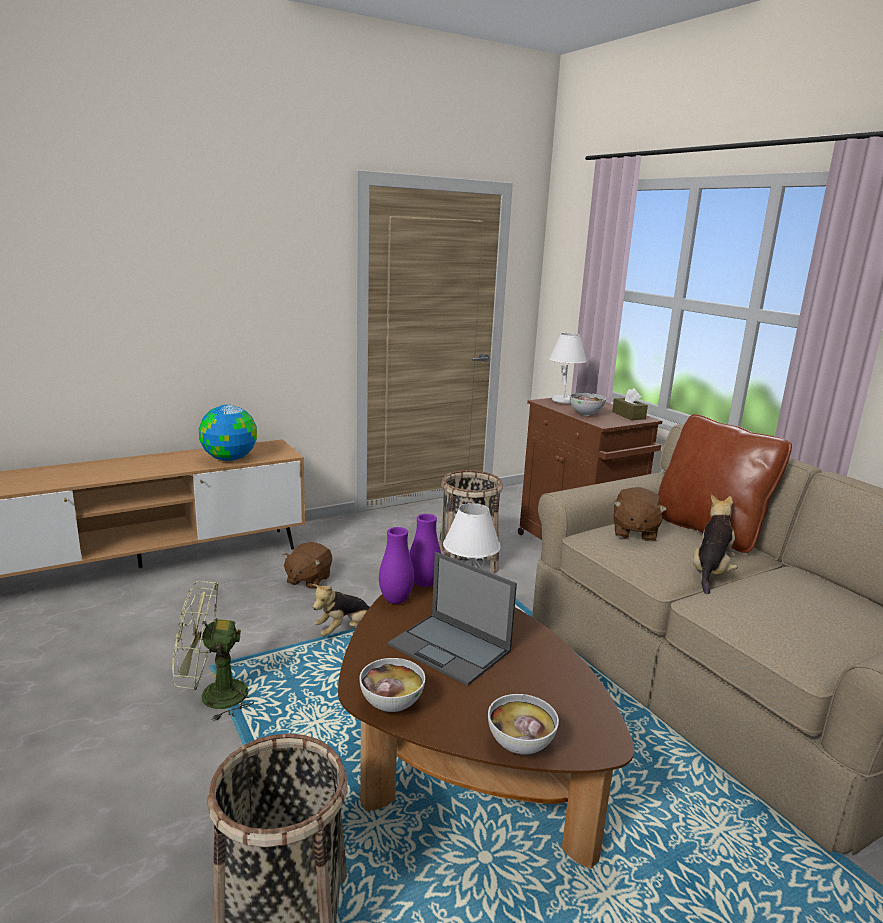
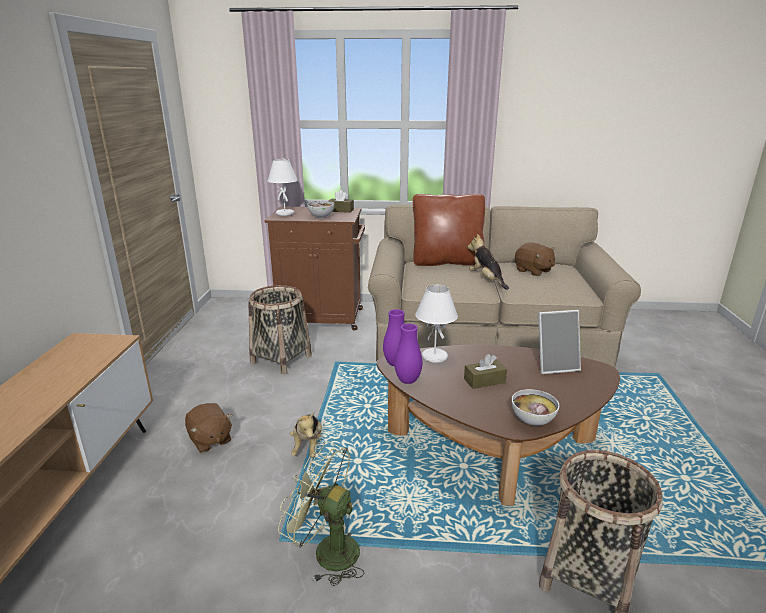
camera: 55 degrees left, 5 degrees up
(213, 697) = (327, 551): green fan -> green fan turned 90 degrees clockwise
(229, 459) = (73, 371): globe -> none
(451, 648) = (484, 381): laptop -> brown tissue box
(519, 745) = (591, 392): bowl -> none
(560, 696) = (554, 365): none -> picture frame
(634, 532) = (430, 277): brown plush toy -> brown plush toy (533, 271)

